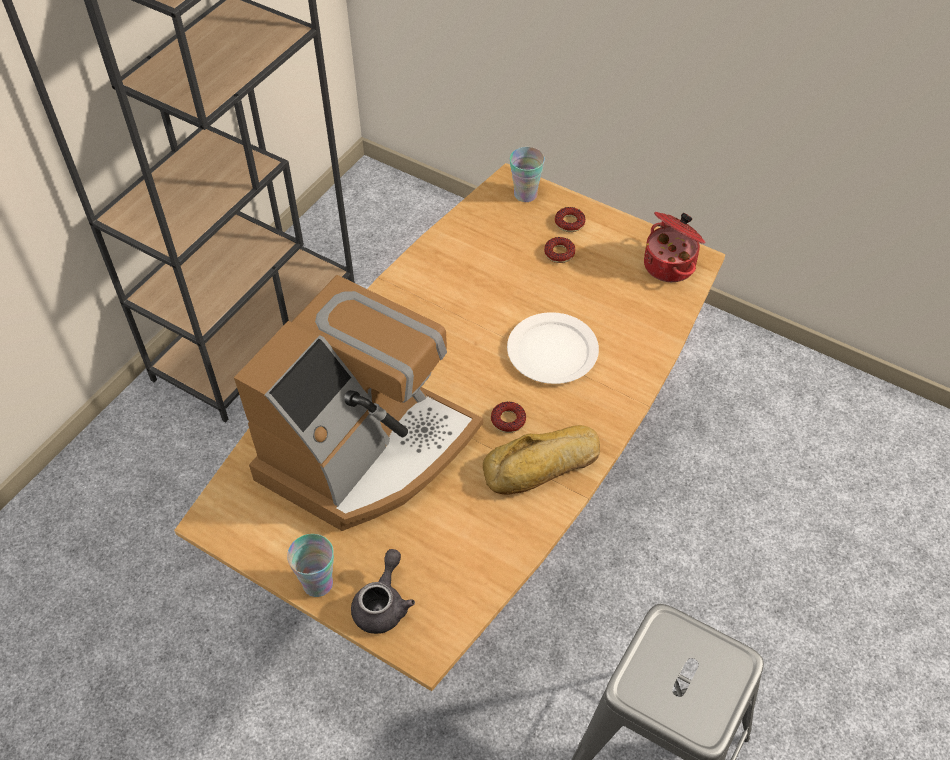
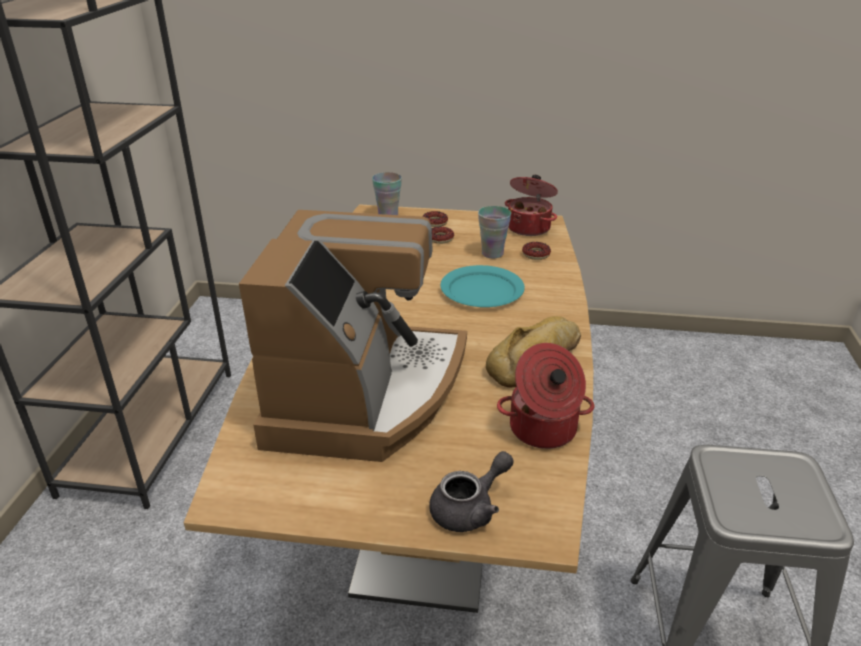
camera: 25 degrees left, 20 degrees down
(318, 583) = (386, 515): cup -> cup (492, 253)
(383, 604) = (470, 508): grey teapot -> grey teapot turned 60 degrees clockwise
(492, 550) = (543, 430): none -> cooking pot
(508, 420) = (481, 339): donut -> donut (536, 254)
(553, 351) = (482, 290): white plate -> turquoise plate

